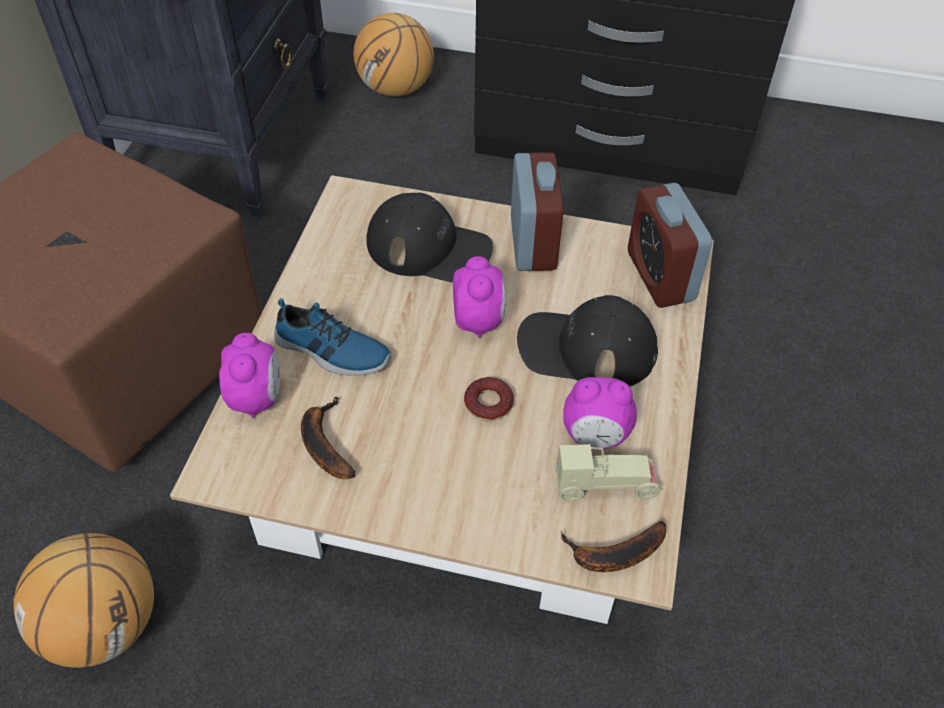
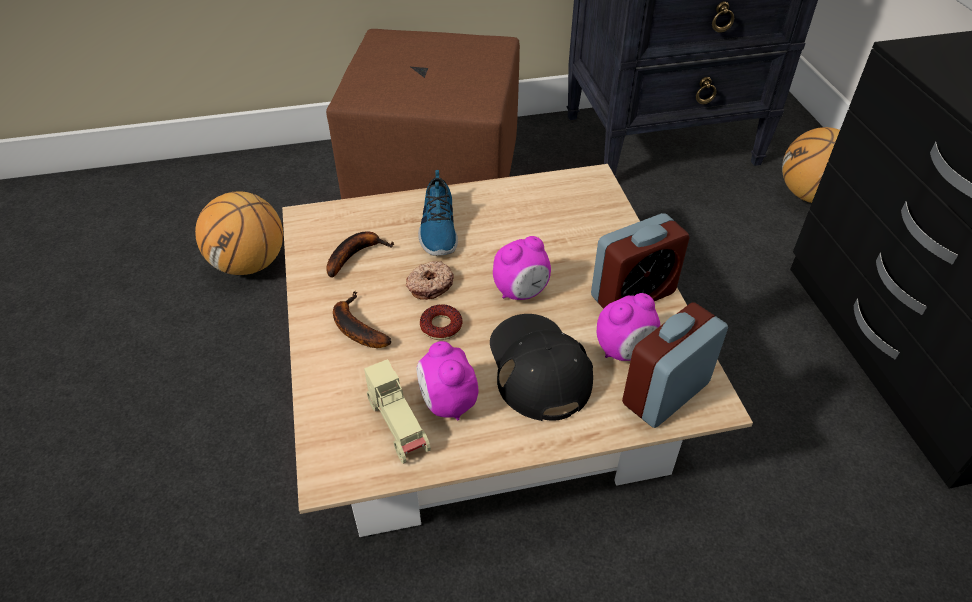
camera: 65 degrees right, 5 degrees down
(257, 398) = (376, 211): alarm clock -> alarm clock (624, 350)
(420, 391) = (429, 285): none -> donut
(429, 248) = (576, 238): black cap -> none
(613, 555) = (332, 452): banana -> banana (355, 327)

